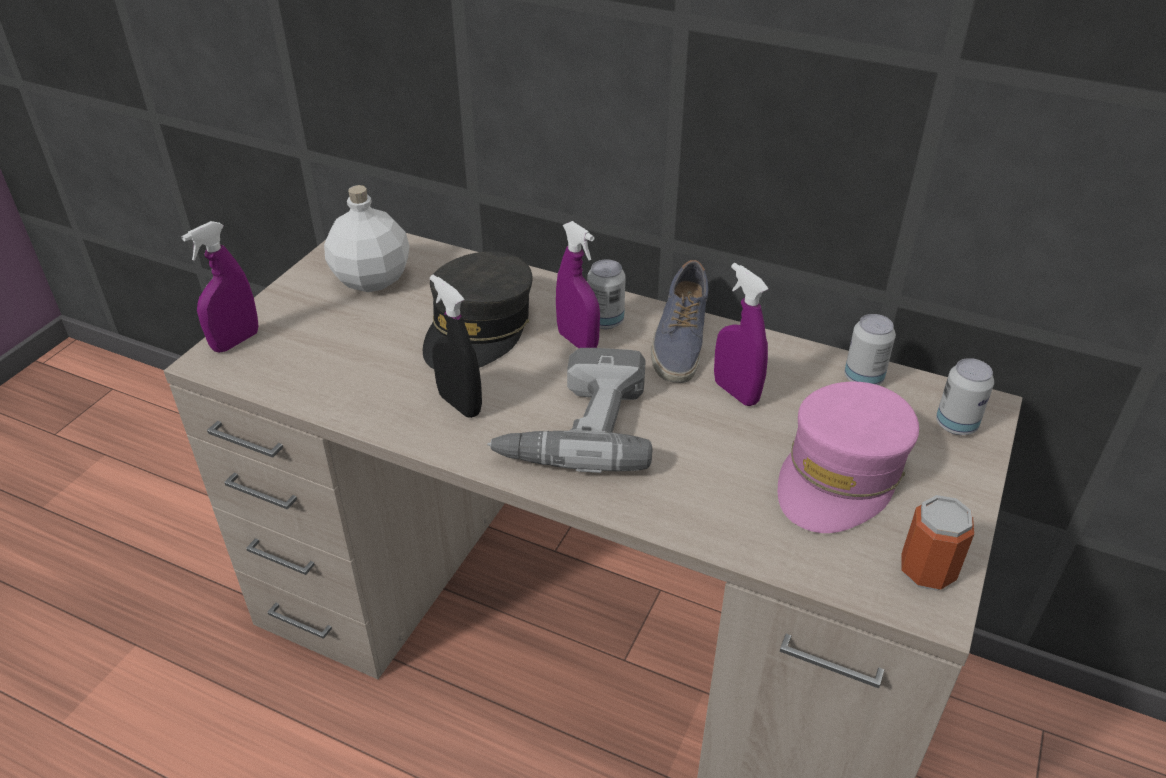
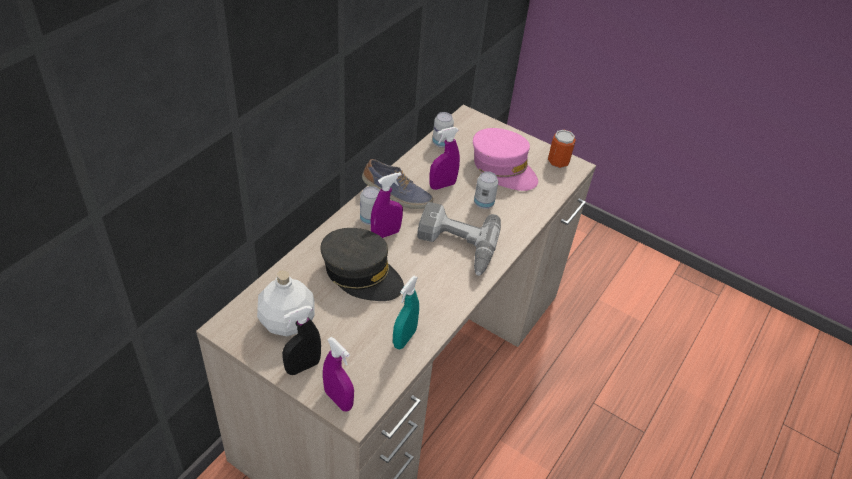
camera: 85 degrees left, 5 degrees up
(349, 389) = (404, 338): none -> turquoise spray bottle
(460, 404) = (429, 289): black spray bottle -> black spray bottle (303, 366)
(956, 425) = (478, 127): can -> can (483, 203)

